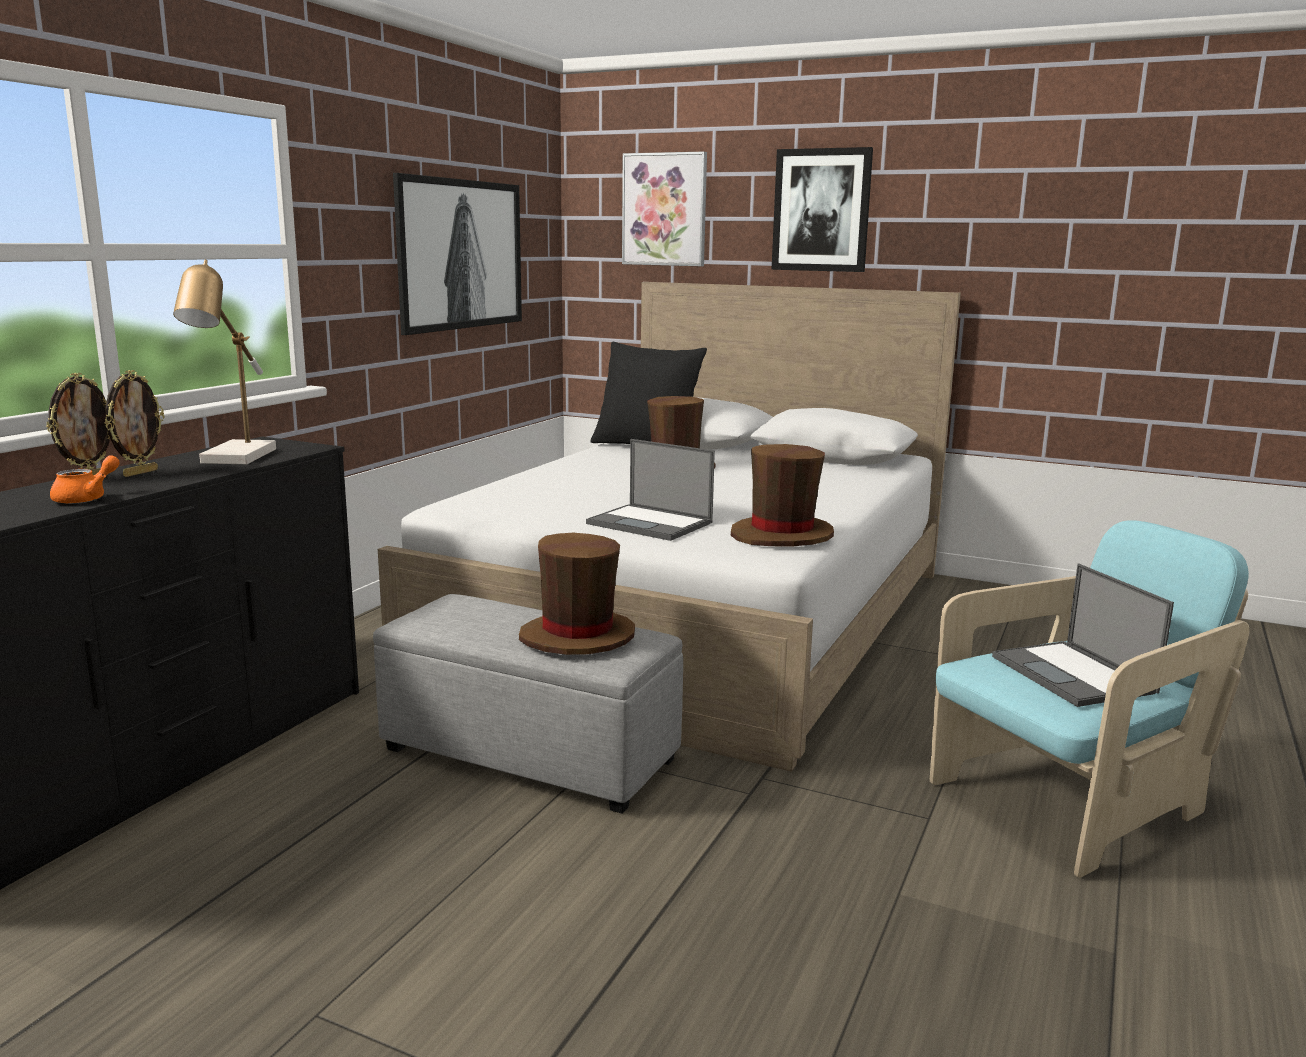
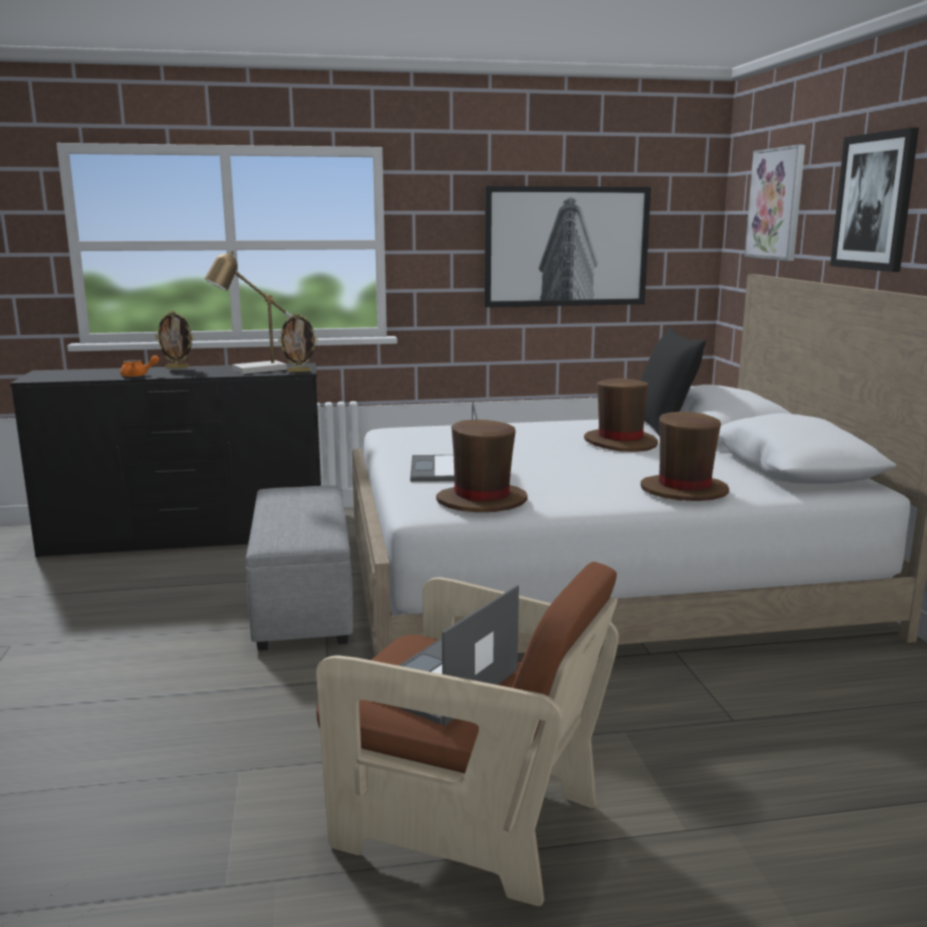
camera: 55 degrees right, 0 degrees up
(140, 473) = (198, 369): picture frame -> picture frame (299, 371)
(577, 637) = (297, 525): brown hat -> brown hat (683, 491)
(1068, 803) = (467, 819): turquoise armchair -> brown armchair

